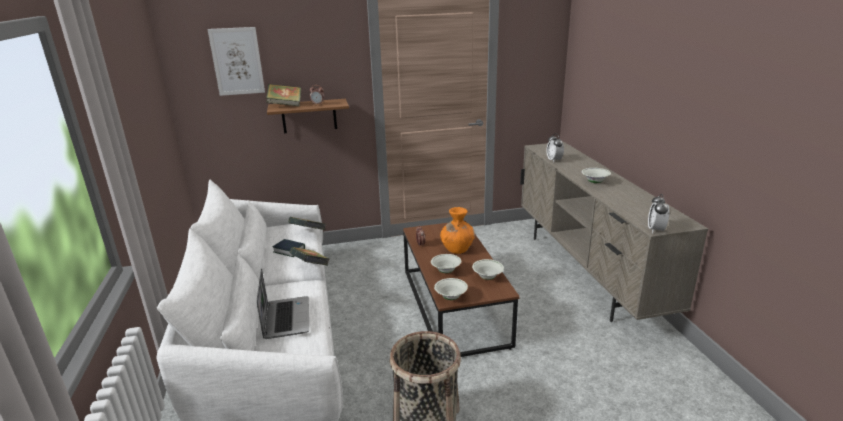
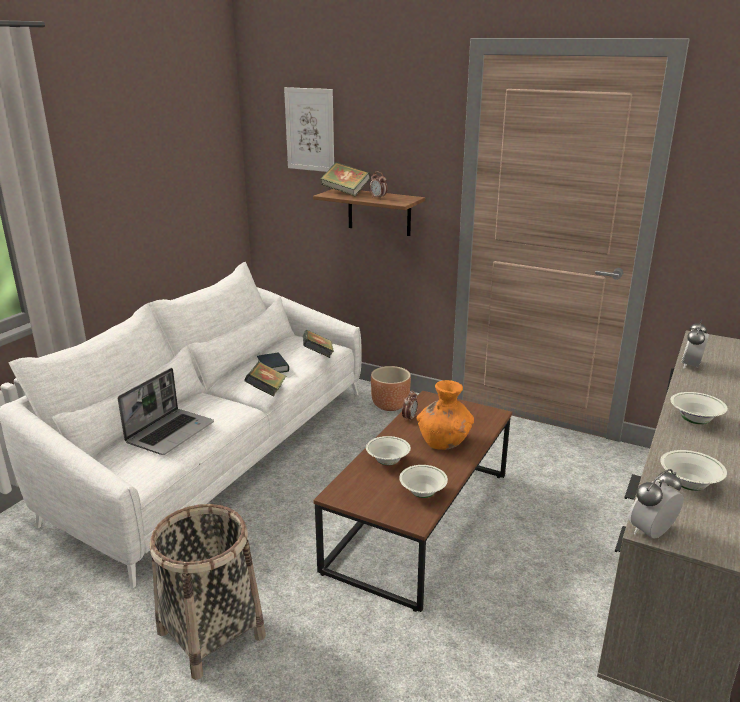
camera: 40 degrees right, 0 degrees up
(350, 254) = (390, 405): none -> brown planter
(451, 297) = (344, 494): white bowl -> white bowl (689, 486)

